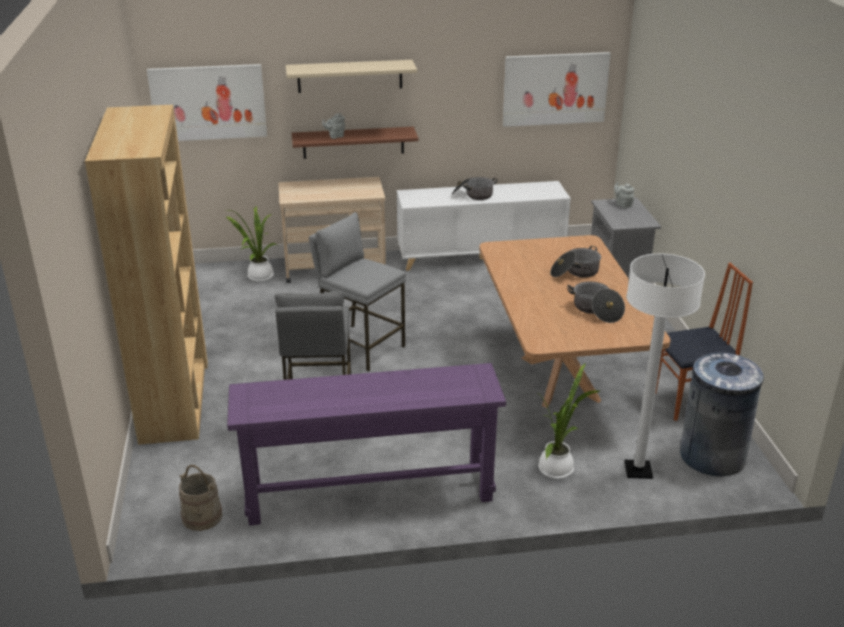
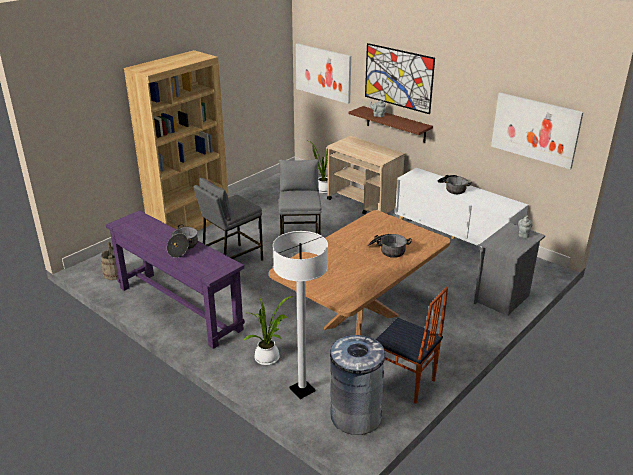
camera: 50 degrees right, 0 degrees up
(350, 76) = (398, 78): beige shelf -> picture
(596, 310) = (349, 274): cooking pot -> cooking pot (183, 247)

